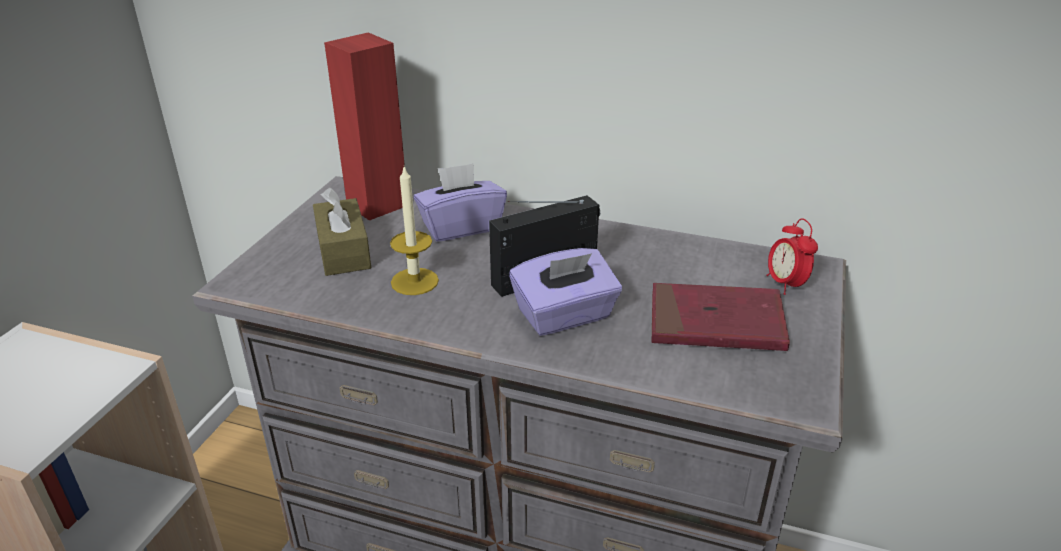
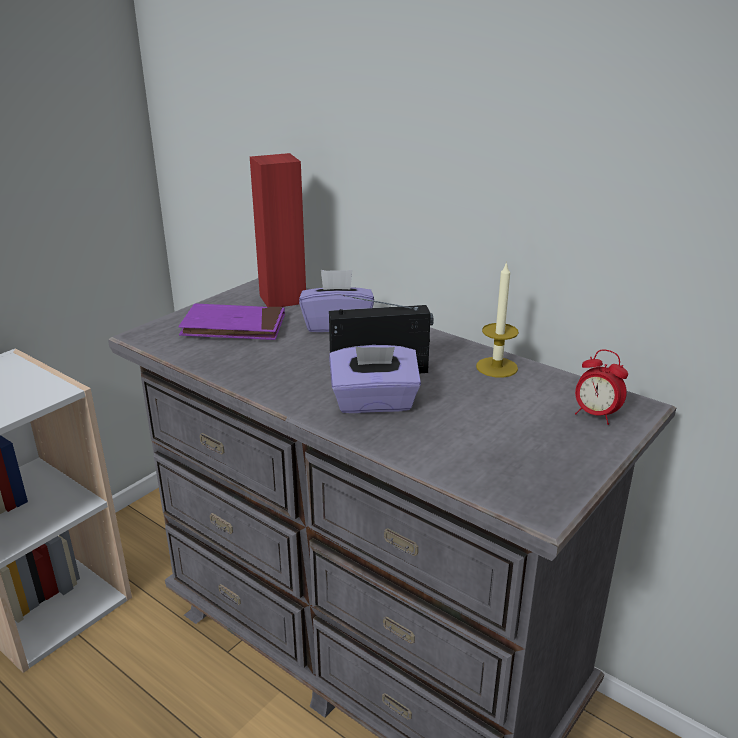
camera: 20 degrees right, 5 degrees down
(343, 251) = (234, 327): brown tissue box -> purple book
(414, 281) = (272, 357): candle -> candle (496, 367)
(716, 323) = (504, 433): red book -> none
(785, 284) = (595, 415): alarm clock -> alarm clock turned 60 degrees counterclockwise

